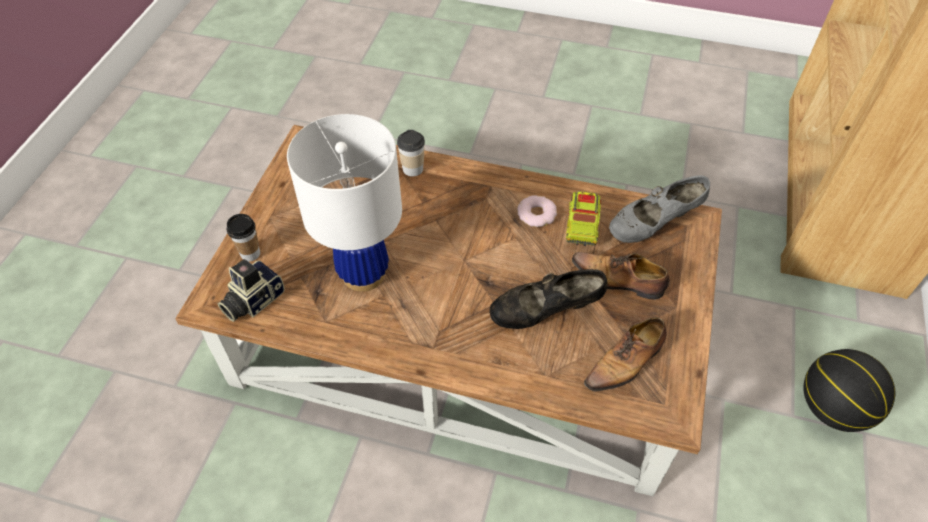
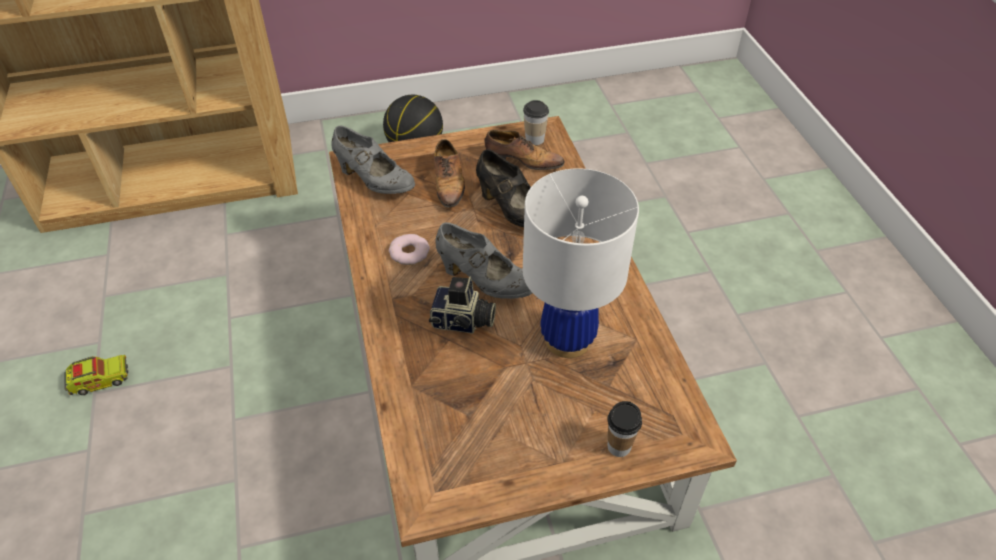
camera: 120 degrees left, 5 degrees down
(252, 300) = (665, 407): camera -> camera (463, 322)
(412, 169) = (407, 370): cup -> cup (534, 139)
(466, 250) = (485, 281): none -> grey shoe
(582, 225) = (403, 221): toy truck -> toy truck (100, 380)

